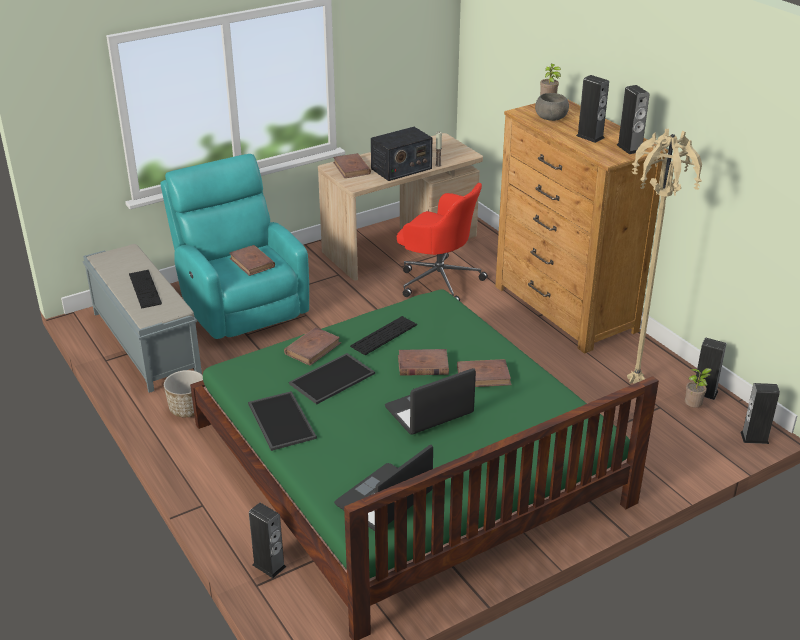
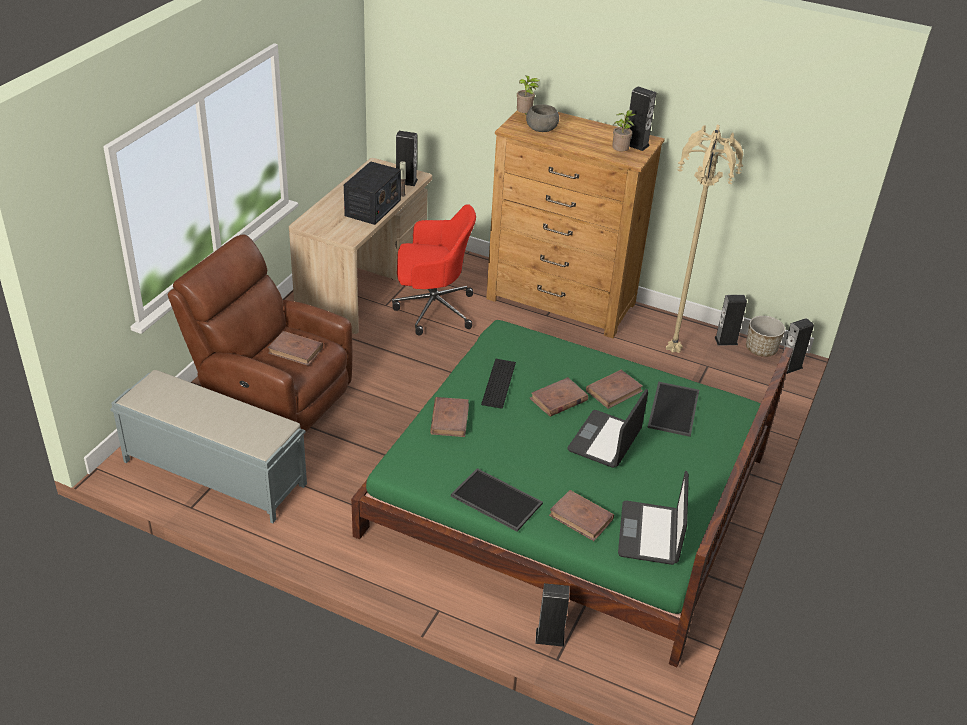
camera: 35 degrees left, 5 degrees up
(145, 289) = (223, 416): keyboard -> none
(187, 409) = (328, 524): planter -> planter (761, 349)
(242, 305) = (272, 396): turquoise armchair -> brown armchair
(332, 378) = (496, 441): tray -> tray (672, 408)
(351, 168) = (325, 220): brown book -> brown book (581, 517)
(590, 136) = (594, 141): speaker -> speaker (406, 181)
(693, 408) = (730, 357): potted plant -> potted plant (620, 153)

